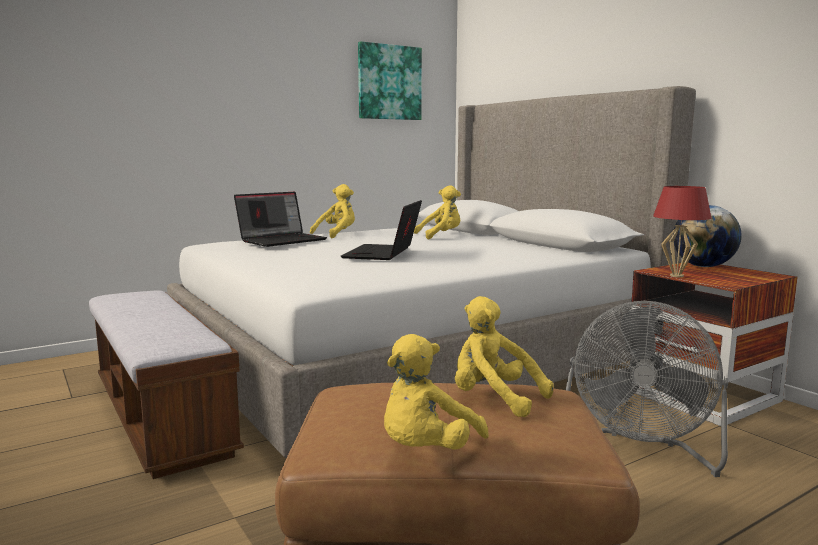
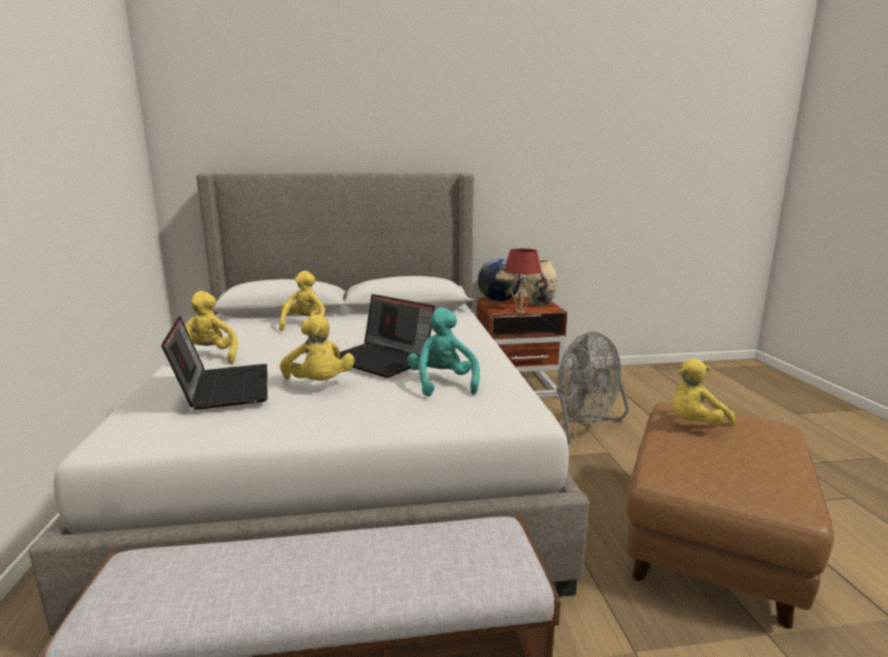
camera: 65 degrees left, 5 degrees up
(351, 269) = (442, 383): none -> turquoise plush toy
(389, 82) = (103, 140): picture -> none
(426, 451) = (798, 463): yellow plush toy -> yellow plush toy (319, 385)
(742, 278) = (540, 304): none -> beige vase

